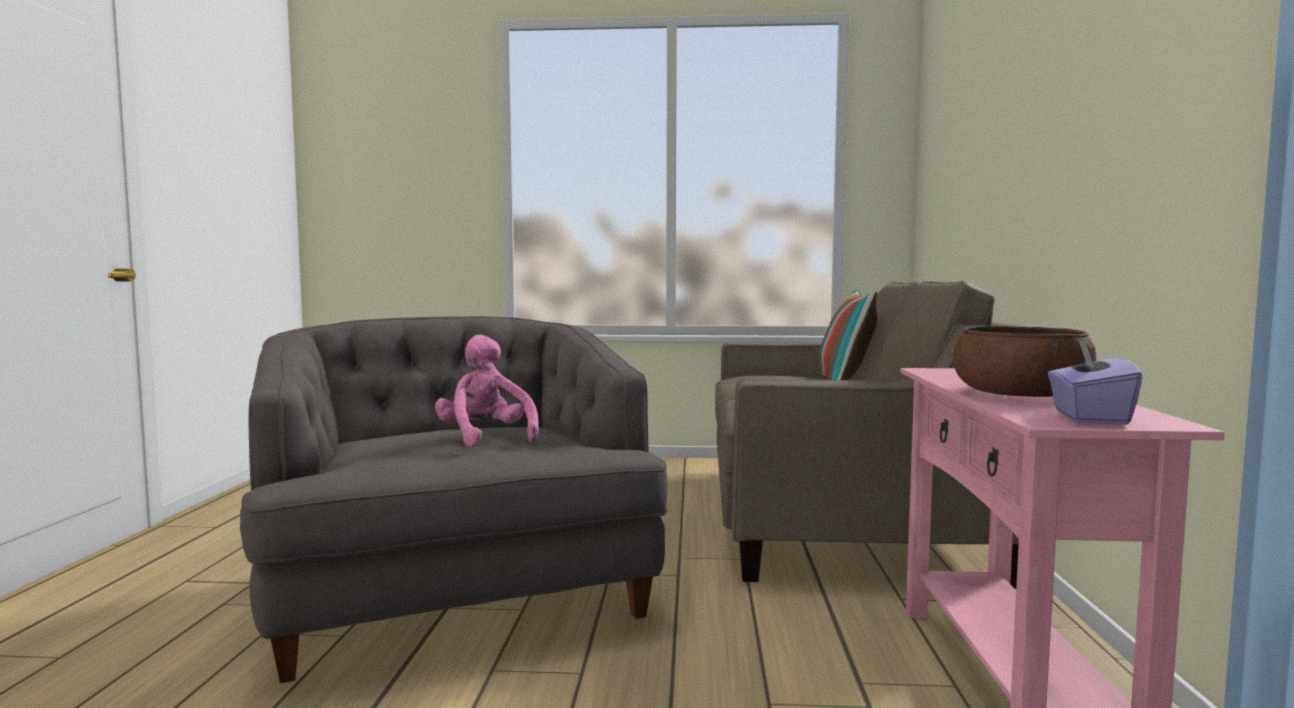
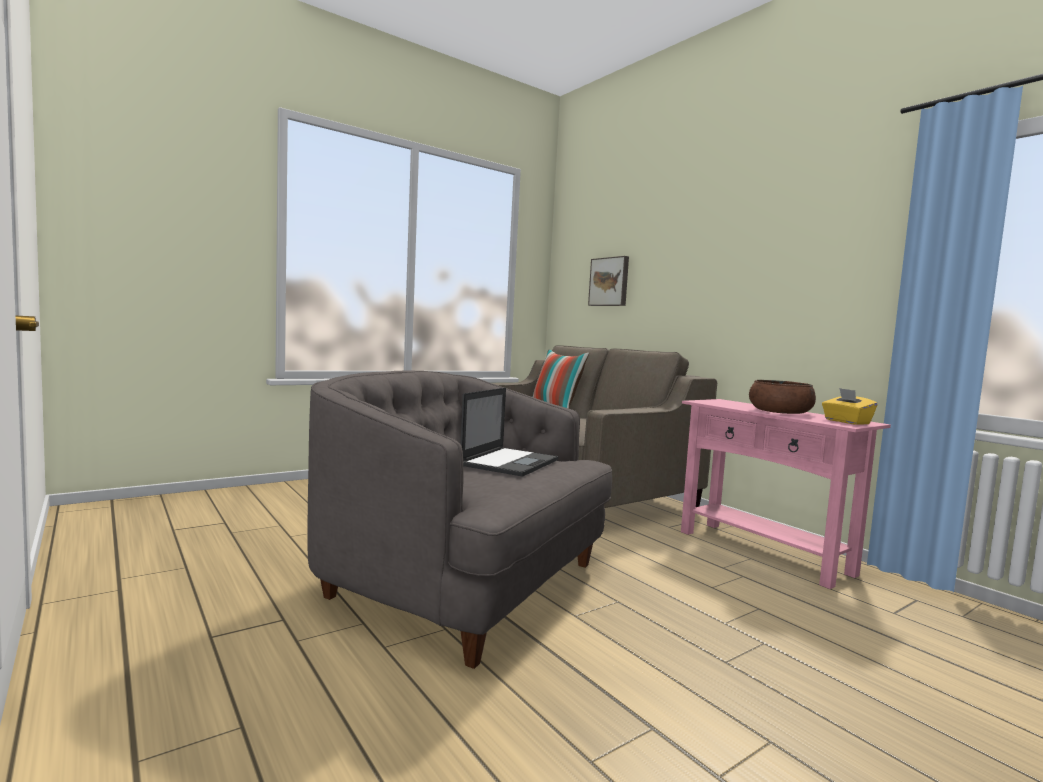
camera: 40 degrees left, 0 degrees up
(486, 438) = (510, 462): pink plush toy -> laptop
(961, 168) = (609, 282): none -> picture
(1088, 417) = (846, 422): purple tissue box -> yellow tissue box

